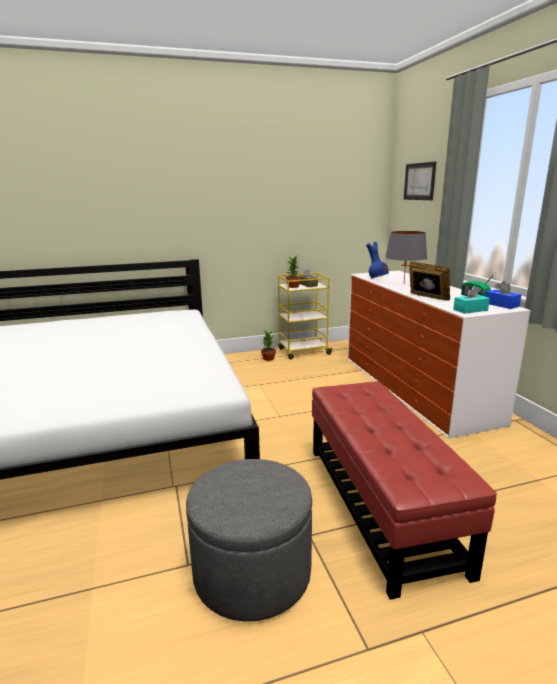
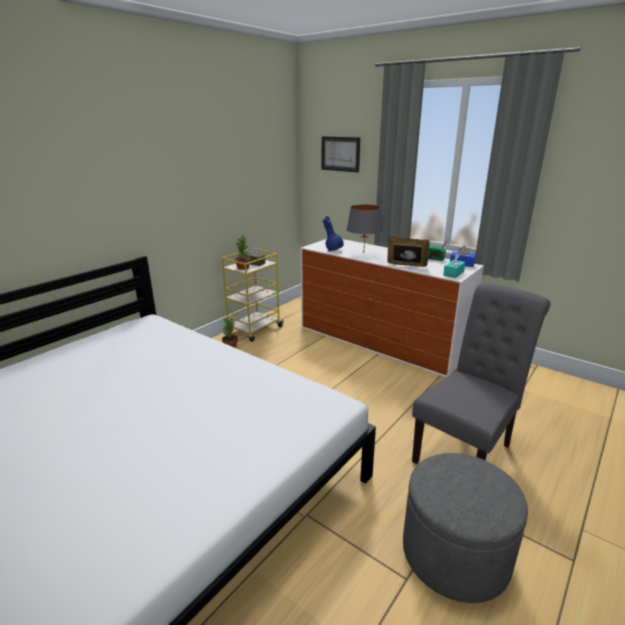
camera: 35 degrees left, 5 degrees up
(380, 504) = (466, 450): red ottoman -> grey chair

